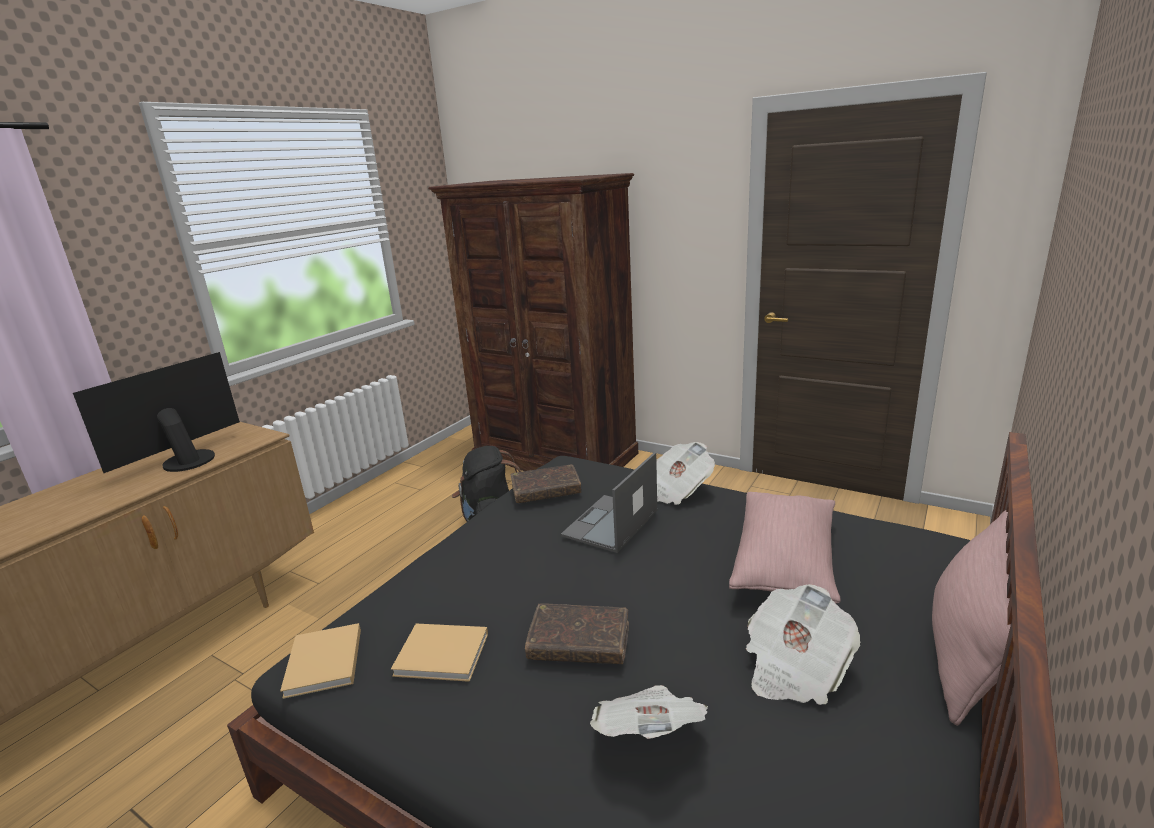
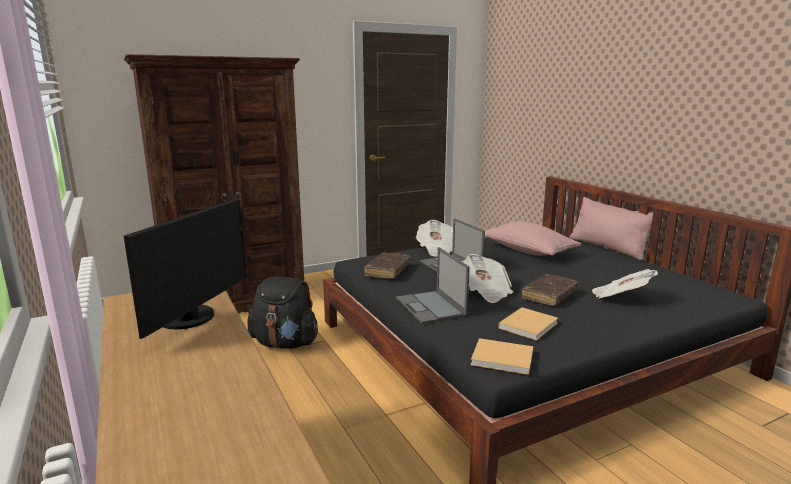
camera: 60 degrees left, 5 degrees down
(186, 460) = (192, 318): monitor -> monitor turned 135 degrees counterclockwise
(454, 559) = (431, 307): none -> laptop
(794, 667) = (598, 269): newspaper -> newspaper (485, 292)

